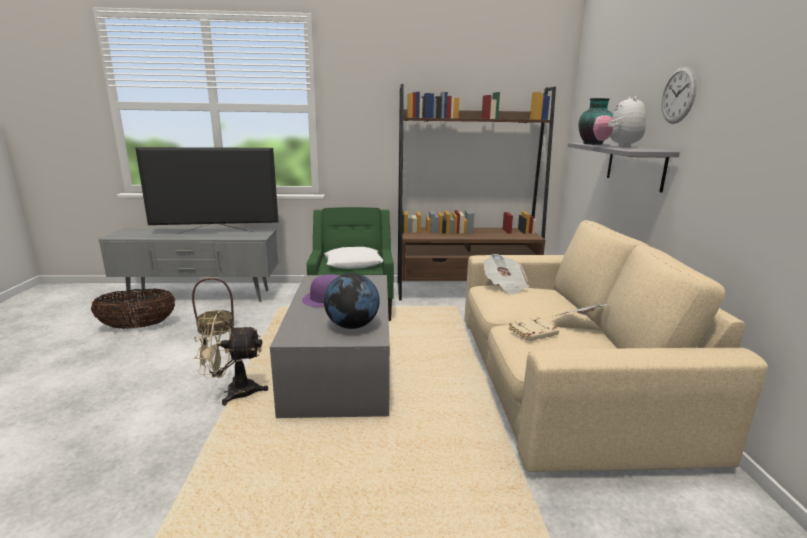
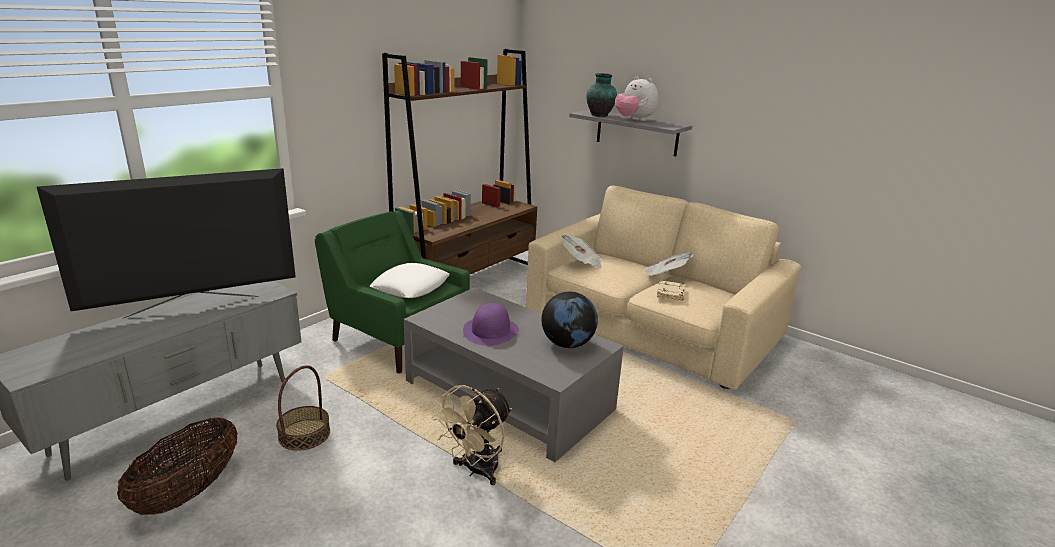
camera: 50 degrees left, 5 degrees up
(216, 233) = (194, 307): television -> television turned 150 degrees counterclockwise
(678, 95) = (684, 80): wall clock -> none

